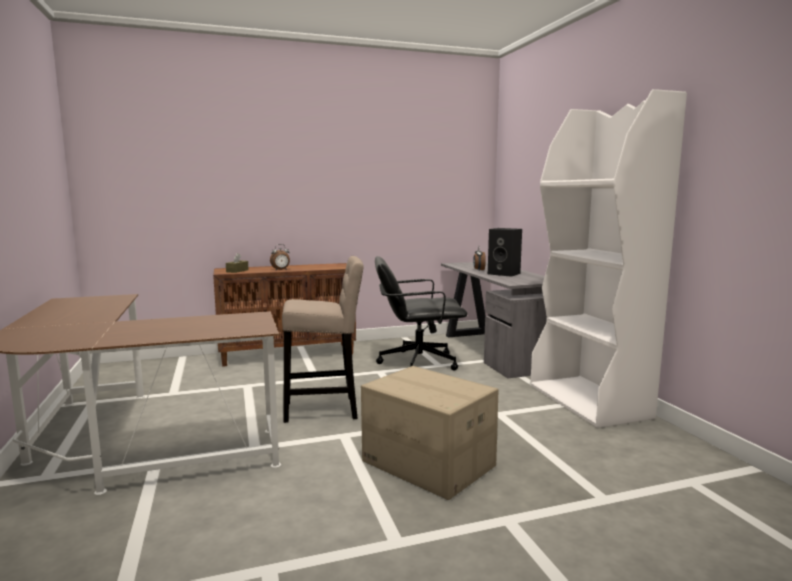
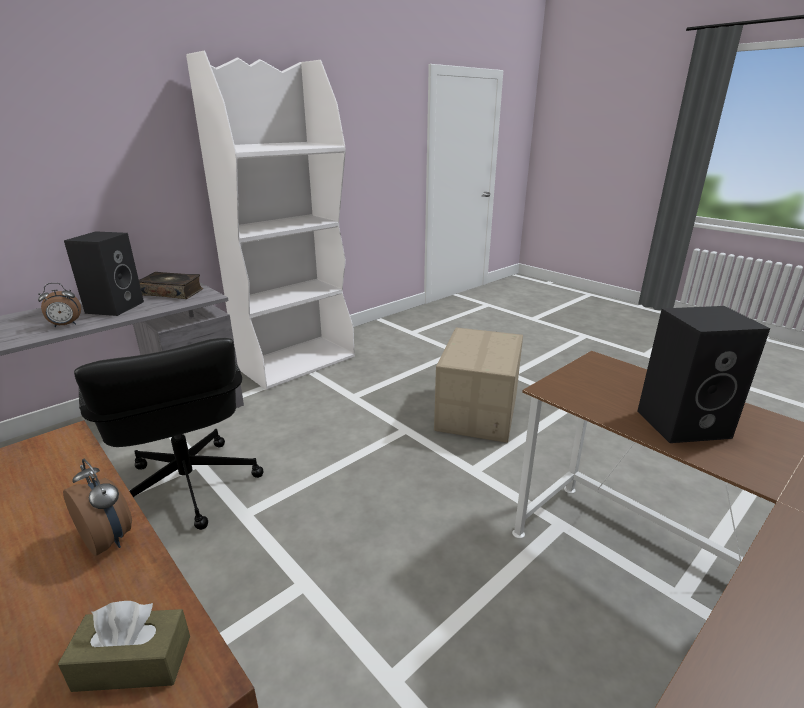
camera: 115 degrees left, 15 degrees up
(174, 325) = (683, 423): none -> black speaker
(325, 410) = (423, 512): beige stool -> none
(529, 279) = (172, 292): none -> book

